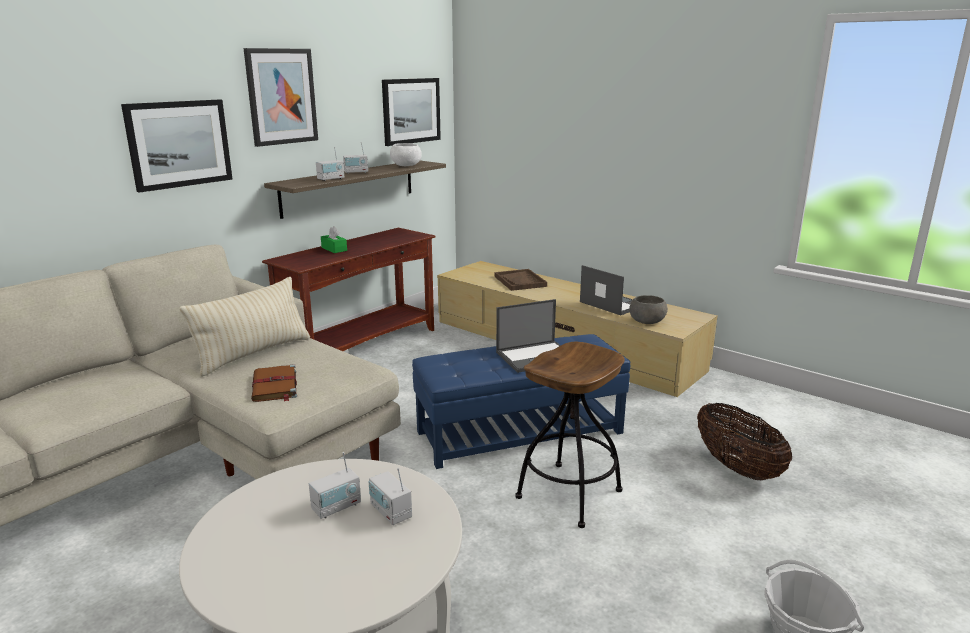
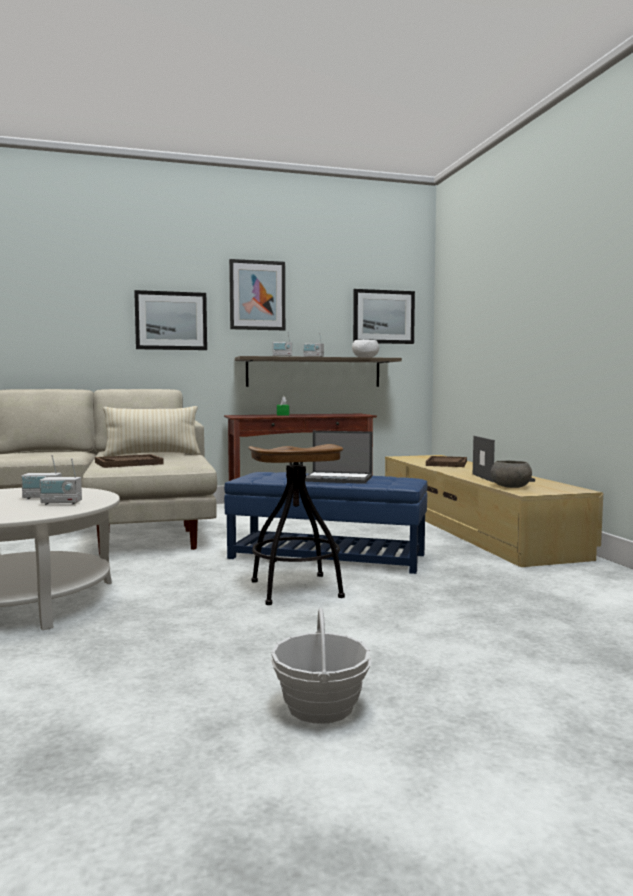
camera: 35 degrees right, 15 degrees down
(275, 386) = (129, 463): brown book -> brown tray
(390, 512) = (61, 503): radio -> radio turned 90 degrees counterclockwise
(737, 467) = (488, 612): basket -> none

